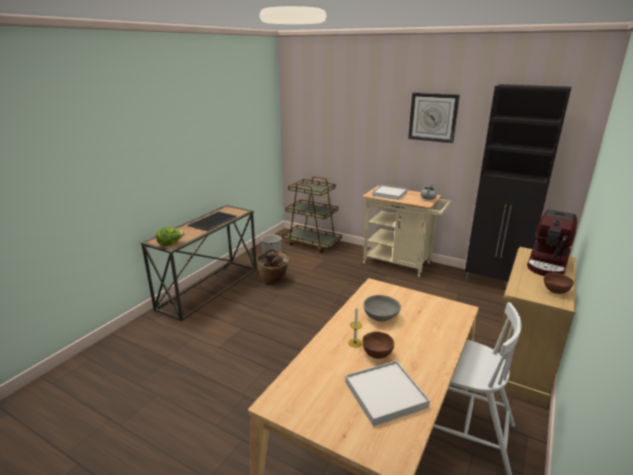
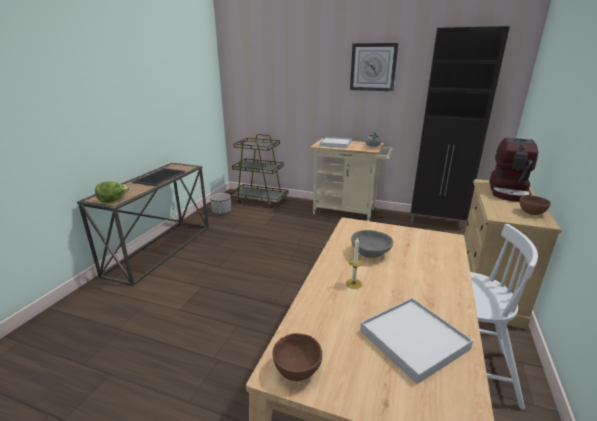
camera: 10 degrees left, 0 degrees up
(274, 279) = (228, 235): basket -> none
(377, 354) = (383, 293): brown bowl -> brown bowl (297, 369)

